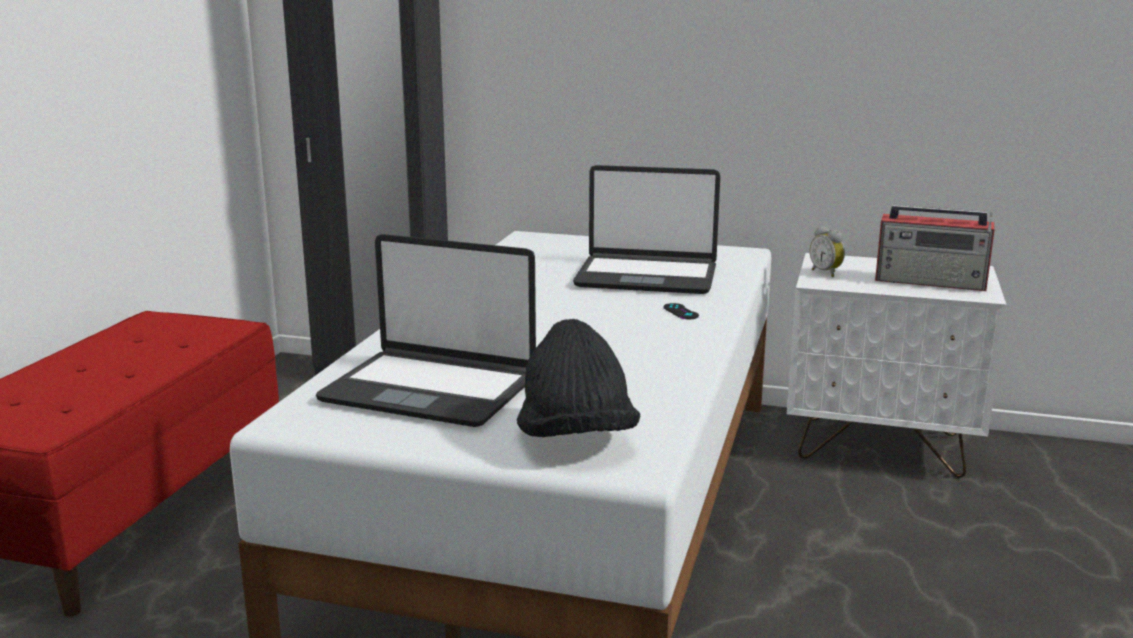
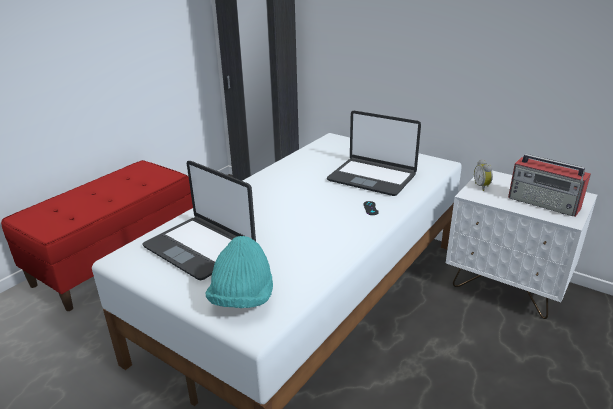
camera: 20 degrees right, 10 degrees up
(576, 439) = (242, 299): black hat -> turquoise hat

